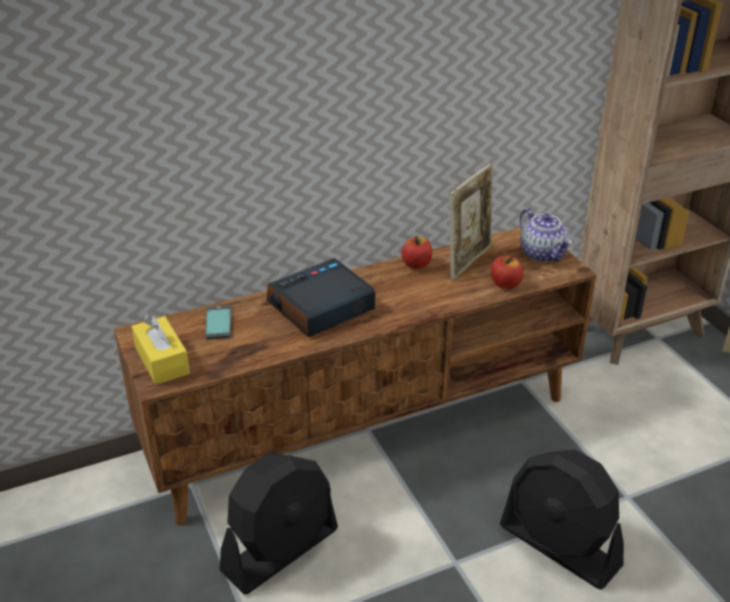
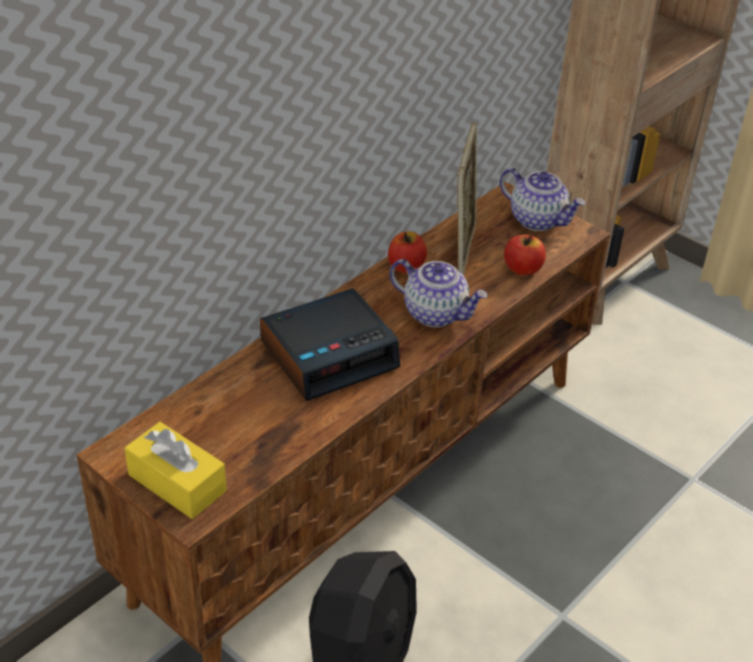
camera: 25 degrees left, 5 degrees up
(218, 323) = (215, 409): phone -> none
(320, 307) = (330, 354): alarm clock -> alarm clock turned 150 degrees counterclockwise
(416, 299) = (436, 313): none -> teapot
(559, 546) = (657, 559): black fan -> none

